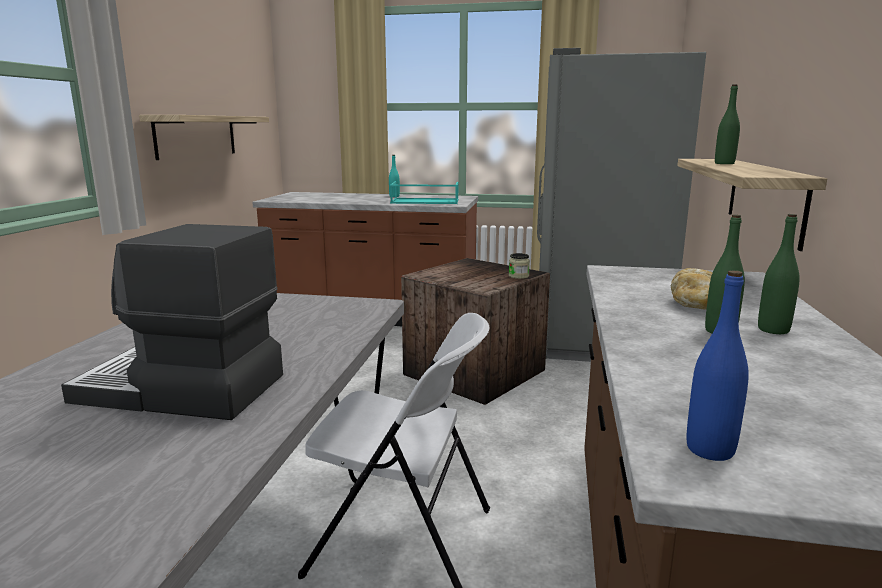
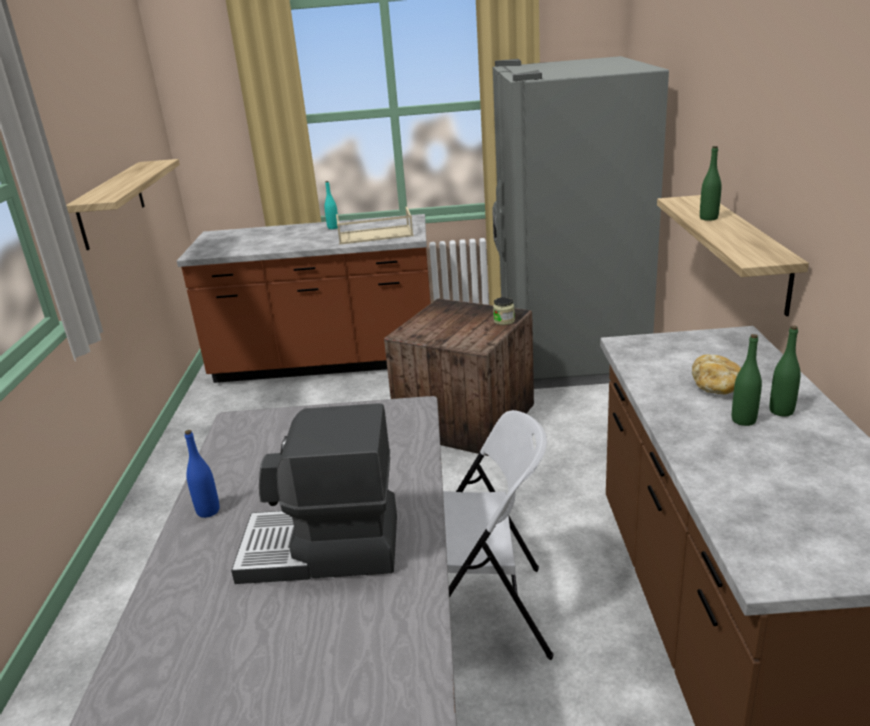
camera: 10 degrees left, 10 degrees up
(424, 201) = (374, 235): turquoise tray -> beige tray
(710, 450) = (775, 552): blue bottle -> blue bottle (208, 511)

